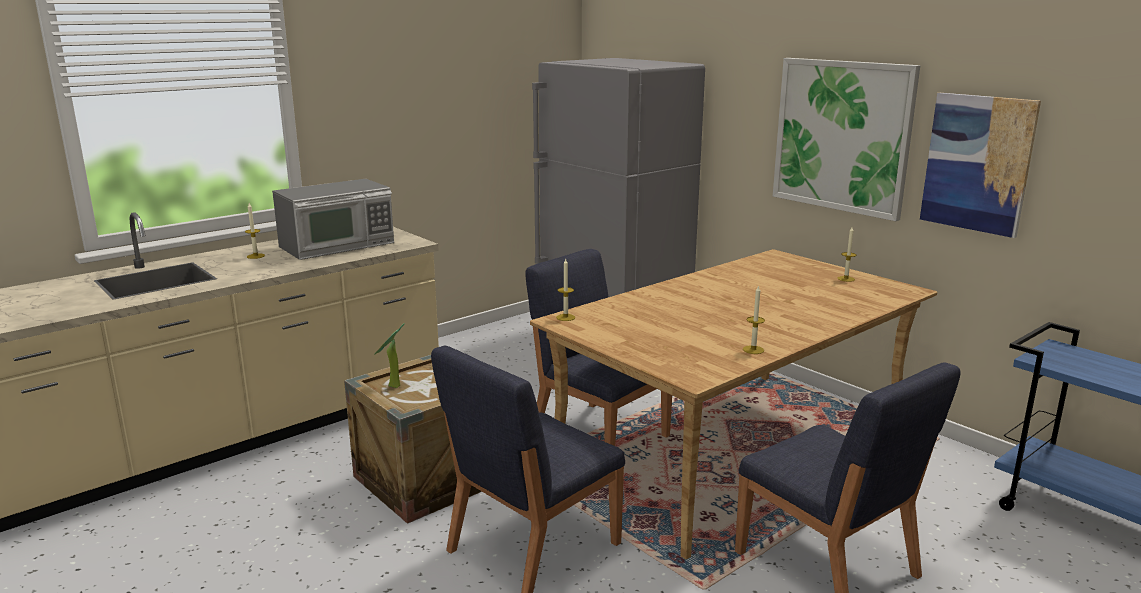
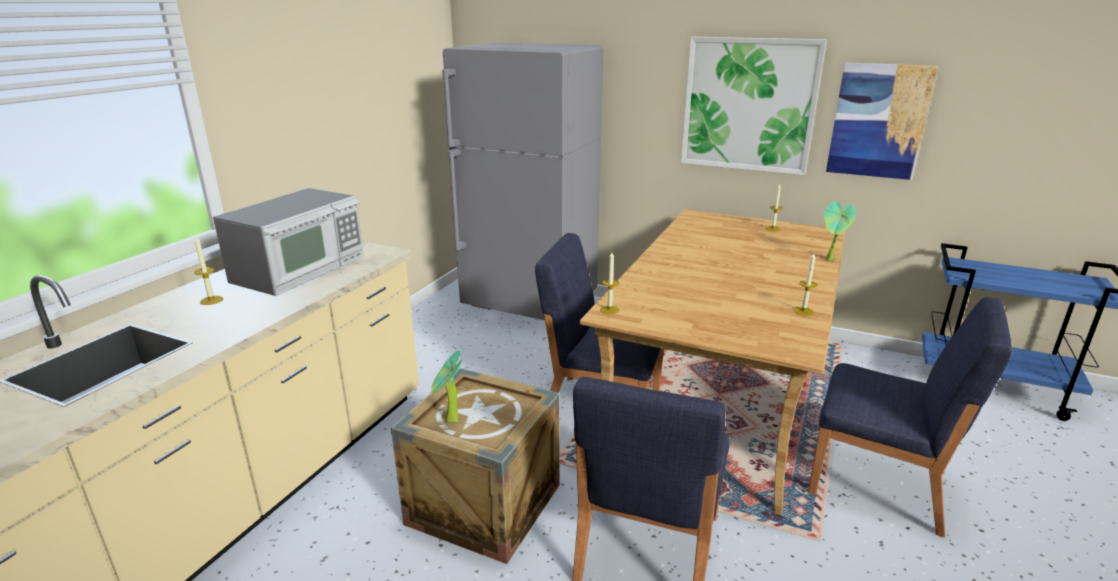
camera: 25 degrees left, 5 degrees up
(864, 315) = (830, 260): none -> potted plant

